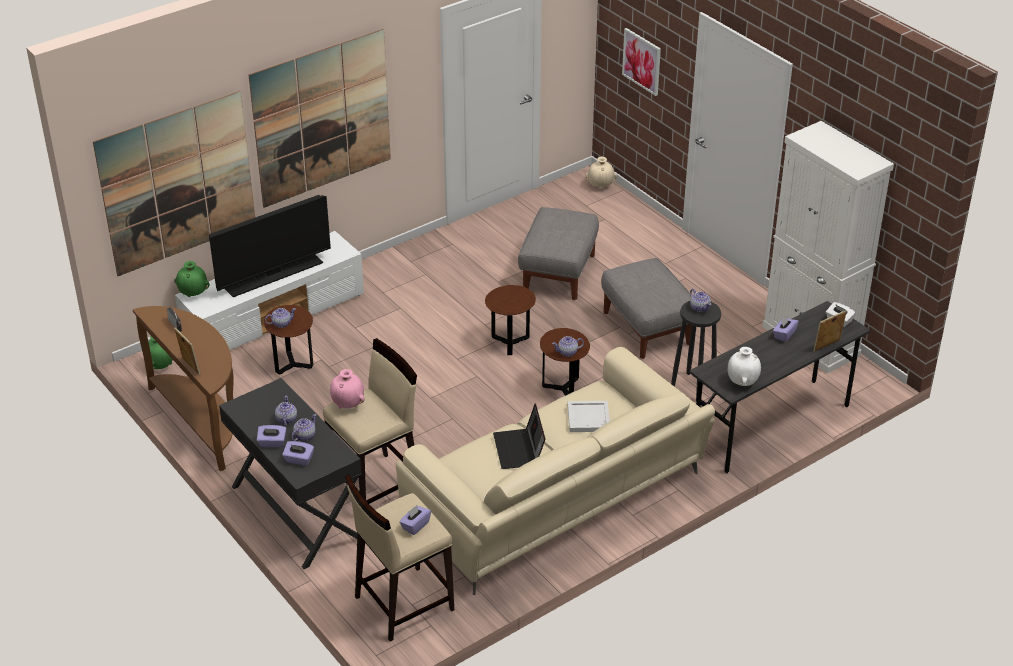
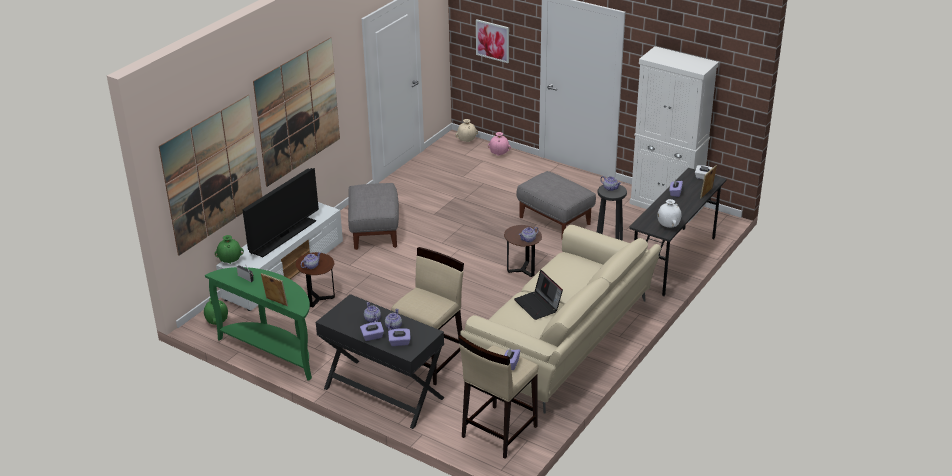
camera: 20 degrees left, 5 degrees down
(202, 421) = (273, 351): brown console table -> green console table
(348, 405) = (410, 300): pink vase -> pink vase (499, 154)
(510, 343) = (467, 250): brown side table -> none
(559, 273) = (472, 200): grey ottoman -> grey ottoman (374, 232)
(587, 418) = (571, 275): white tray -> none

